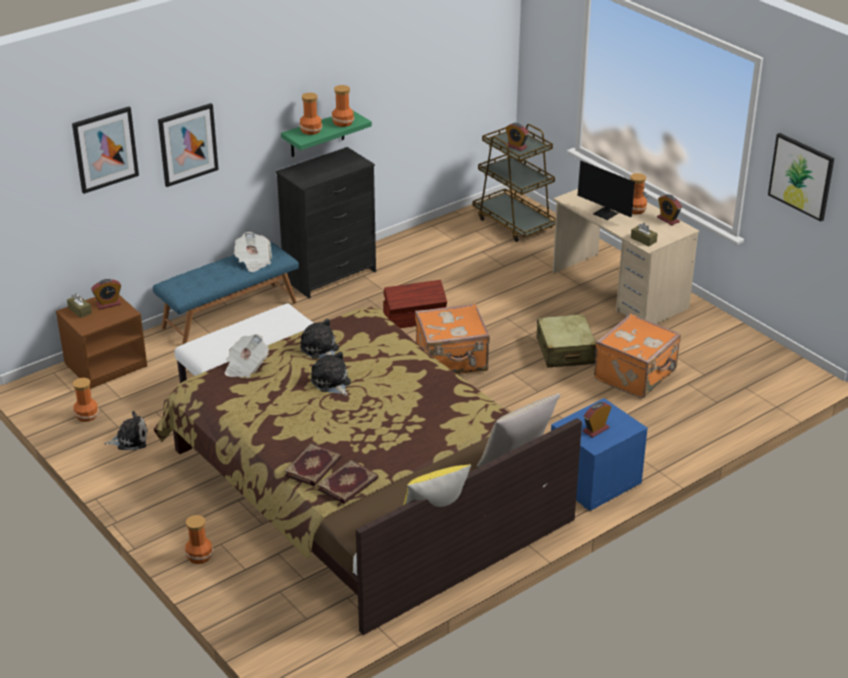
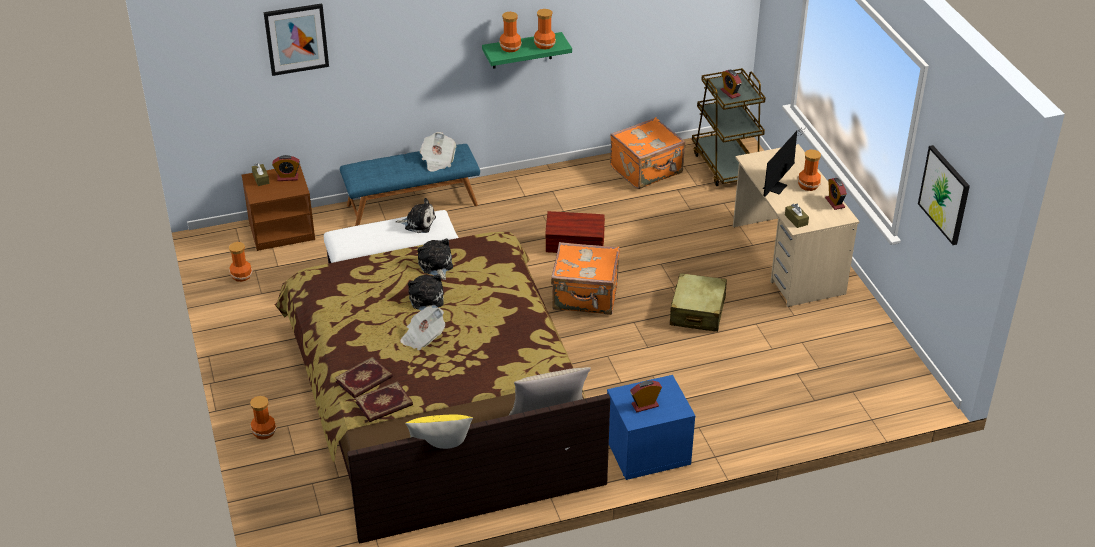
camera: 20 degrees right, 5 degrees up
(130, 440) = (264, 307): plush toy -> plush toy (418, 223)
(187, 144) = (382, 44): picture -> none
(245, 367) = (362, 267): newspaper -> newspaper (423, 337)
(330, 275) = (522, 184): black dresser -> none
(607, 215) = (777, 185): monitor -> monitor turned 120 degrees counterclockwise
(636, 375) = (751, 353): orange suitcase -> orange suitcase (647, 170)

